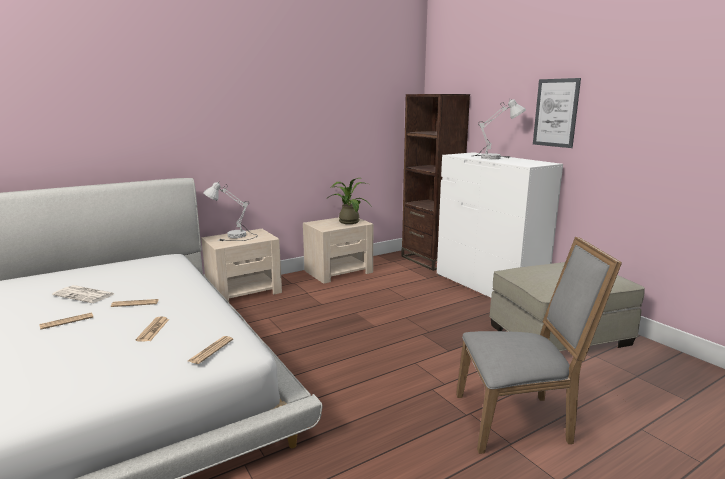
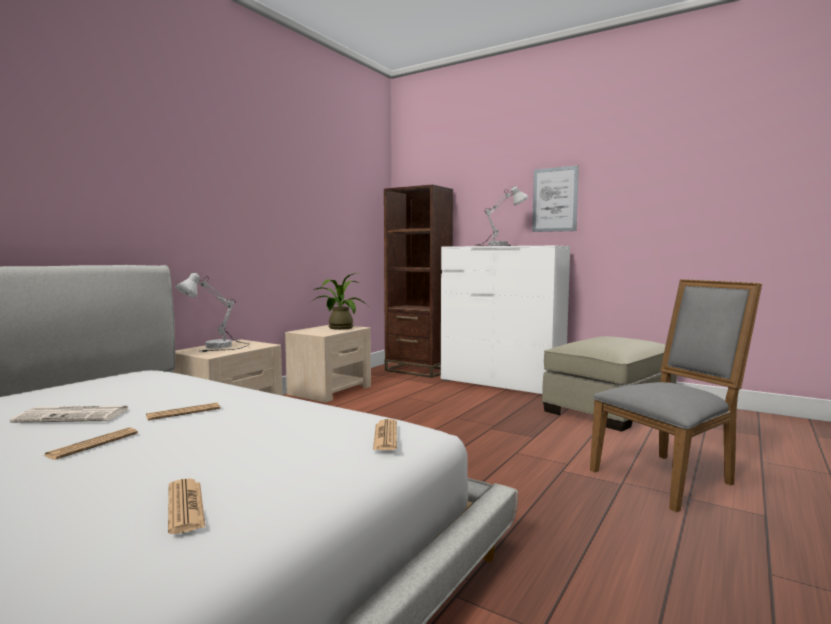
camera: 25 degrees left, 10 degrees down
(153, 330) = (264, 431): newspaper -> newspaper (185, 506)

